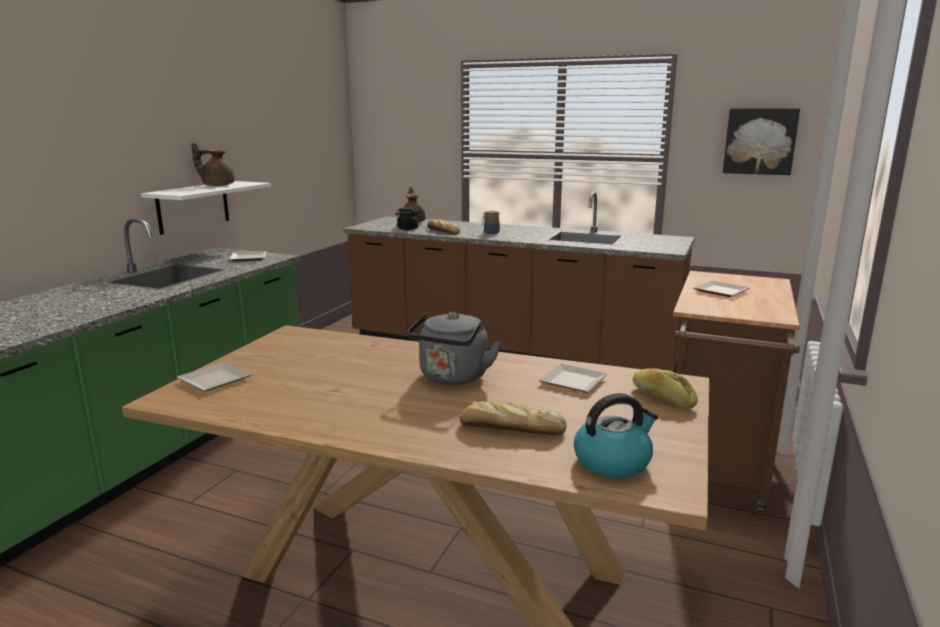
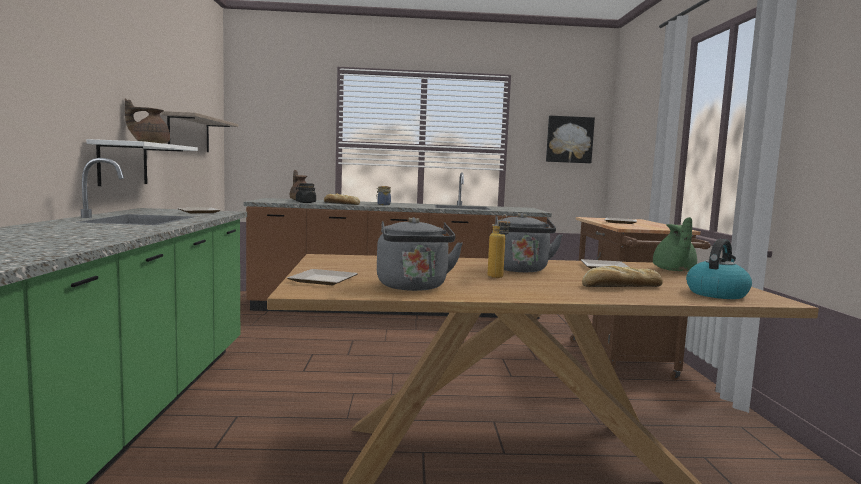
camera: 25 degrees left, 10 degrees down
(275, 403) = (413, 287): none -> grey kettle
(292, 157) = (189, 134): none -> shelf
(395, 393) = (498, 278): none -> bottle
(662, 397) = (673, 270): bread -> green teapot

